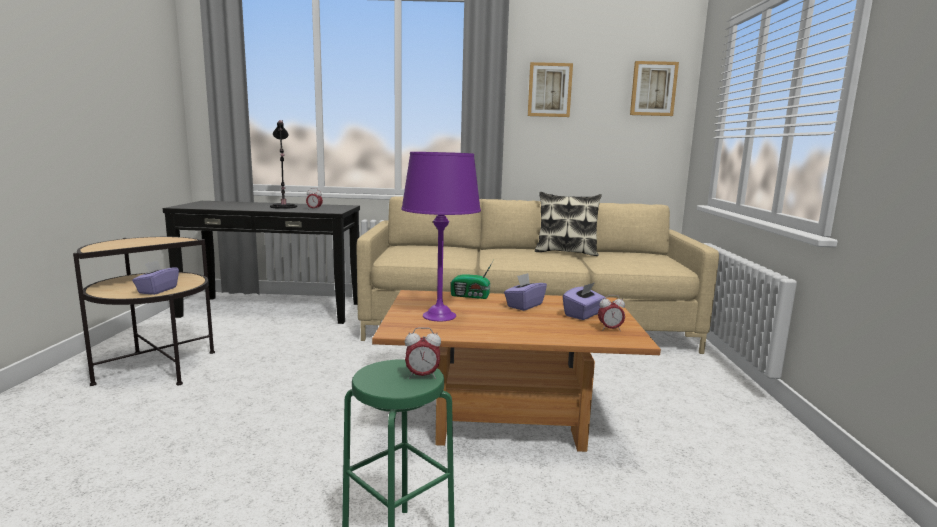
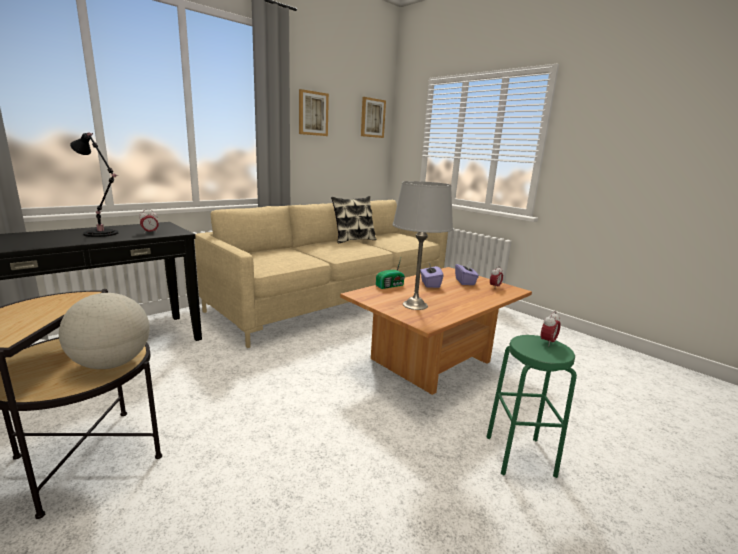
camera: 45 degrees left, 5 degrees up
(157, 290) = (112, 364): purple tissue box -> globe
(440, 316) = (415, 305): purple table lamp -> grey table lamp

